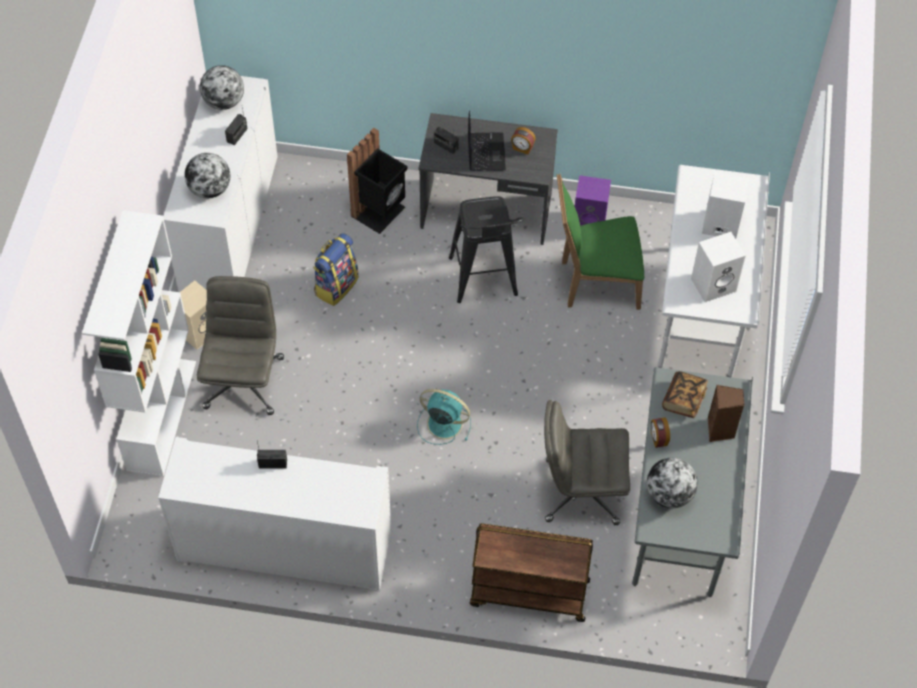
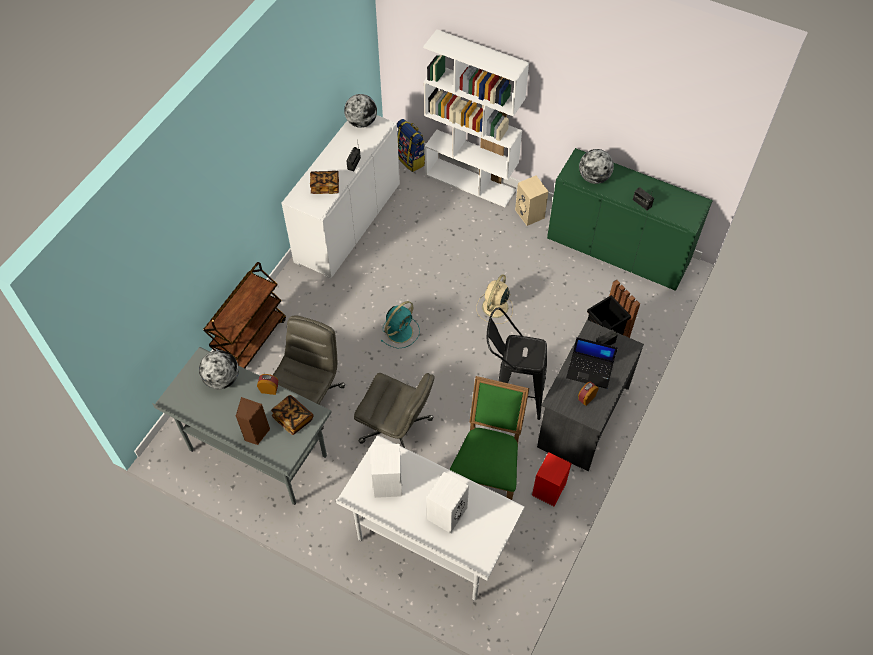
camera: 110 degrees right, 0 degrees up
(224, 102) = (678, 202): globe -> globe (361, 122)
(229, 224) = (618, 249): white cabinet -> green cabinet
(243, 381) = (480, 229): grey office chair -> grey office chair (397, 430)
(327, 484) = (325, 187): none -> book
(336, 285) = (542, 299): backpack -> backpack (411, 159)
(368, 332) = (494, 308): none -> beige fan
(590, 222) = (549, 490): purple speaker -> red speaker

